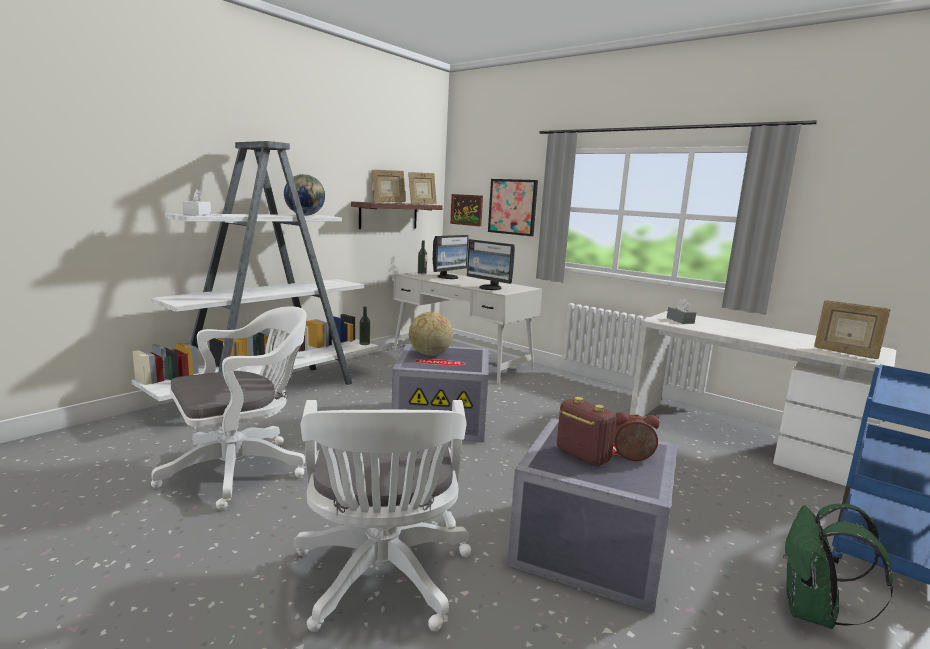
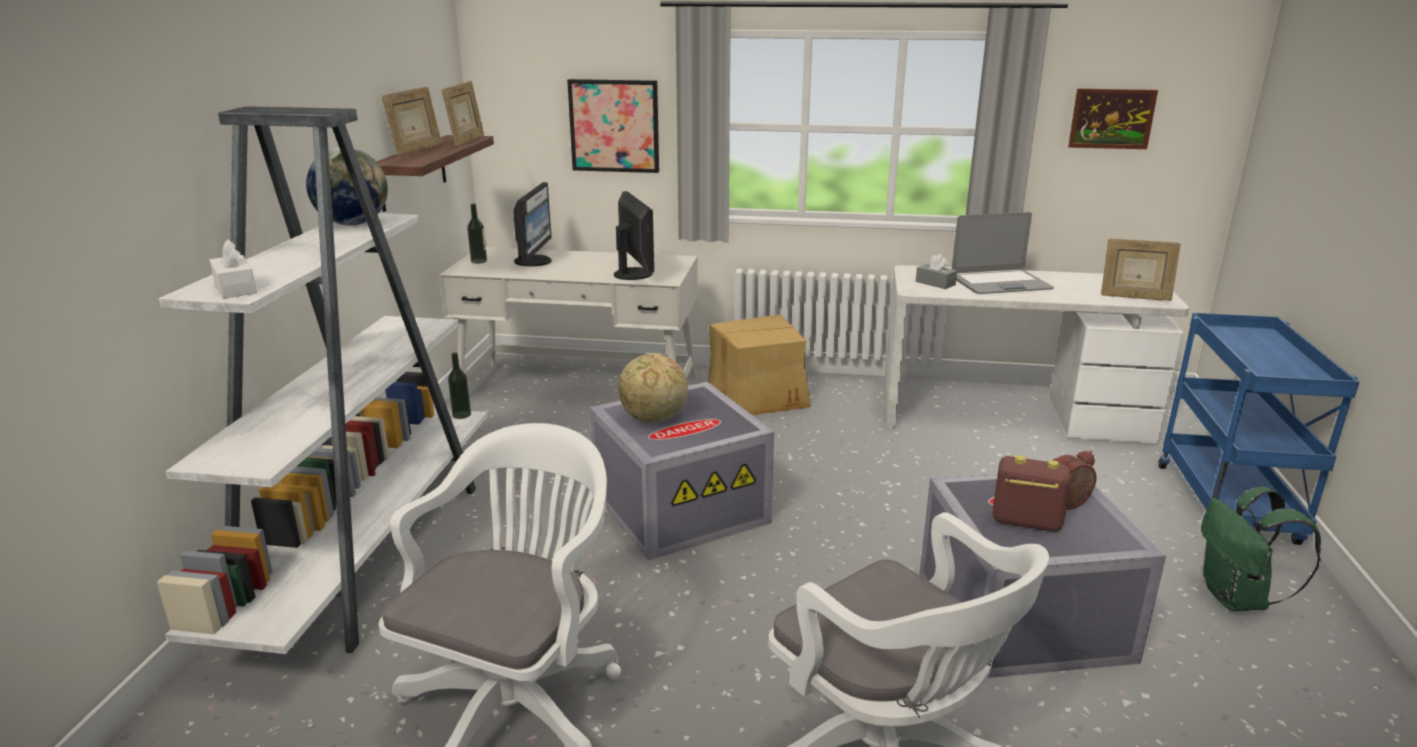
camera: 30 degrees left, 10 degrees up
(466, 210) = (521, 134): picture -> picture (1111, 118)
(490, 288) = (634, 274): monitor -> monitor turned 120 degrees counterclockwise
(562, 385) = (759, 394): none -> cardboard box
(733, 329) = (1000, 284): none -> laptop

